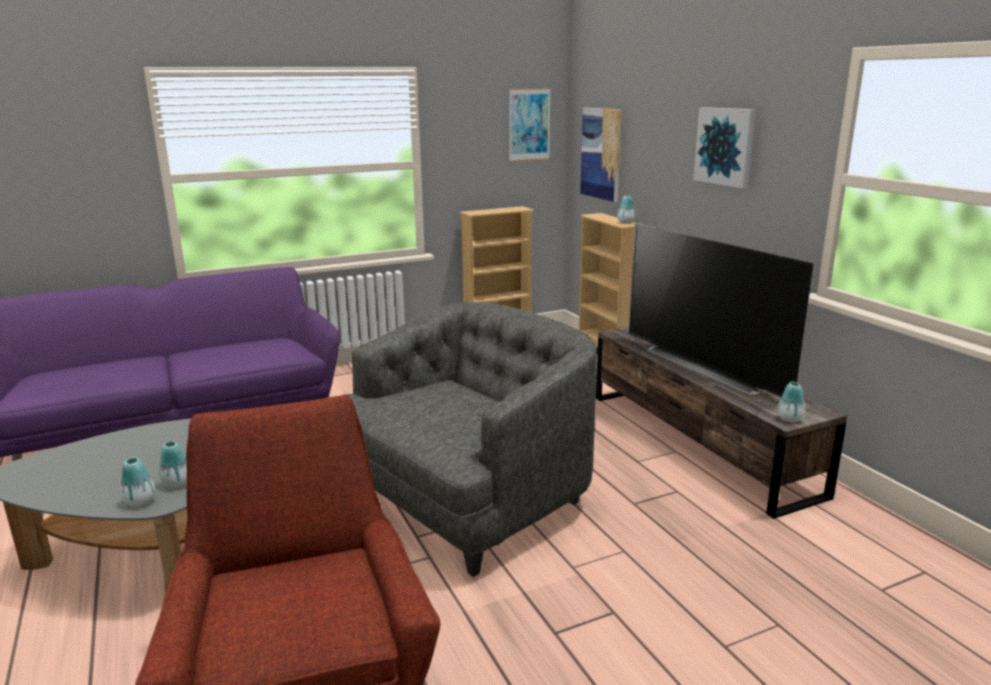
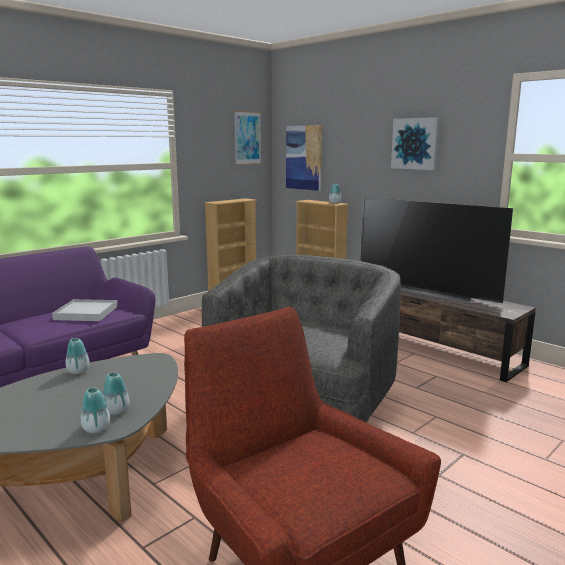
camera: 20 degrees left, 5 degrees down
(261, 350) = (86, 313): none -> white tray
(789, 419) = (508, 313): vase -> vase (78, 371)

